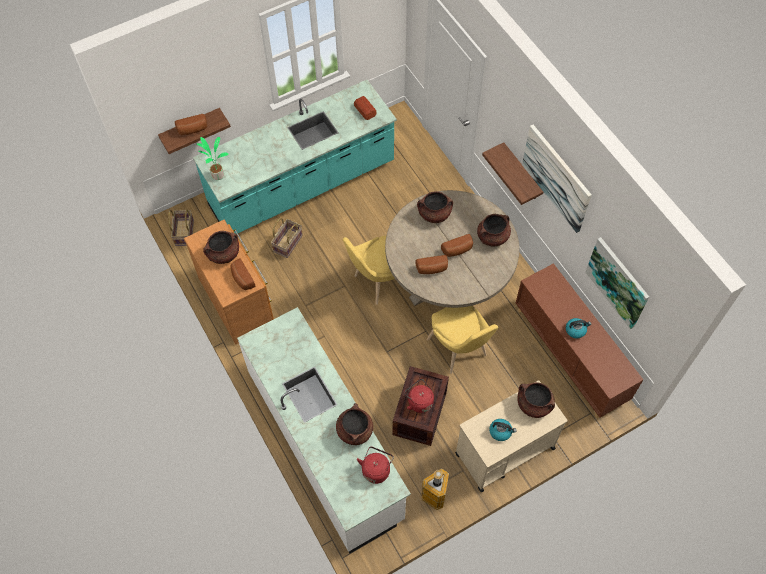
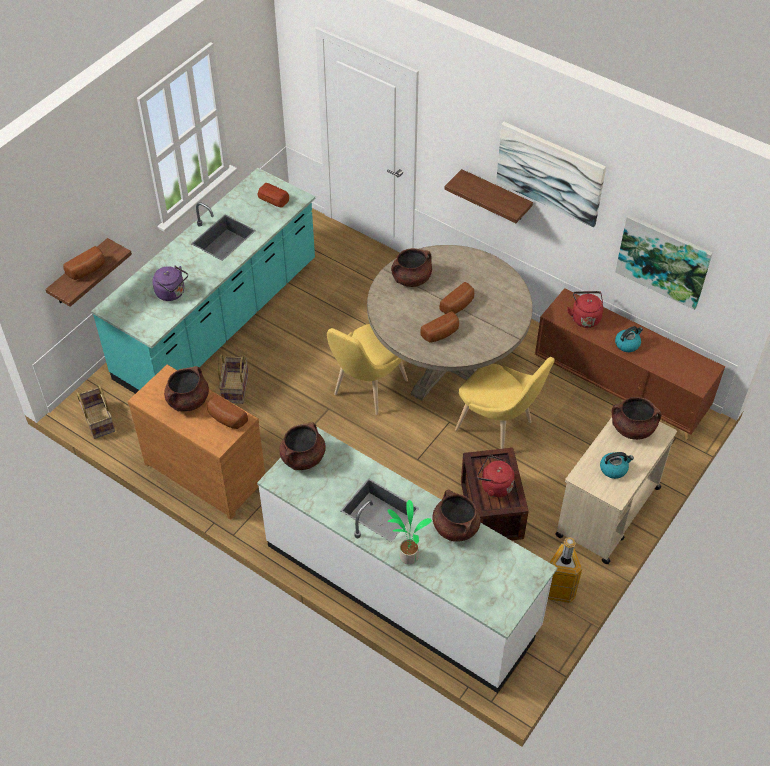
camera: 25 degrees left, 10 degrees down
(217, 174) = (133, 319): potted plant -> potted plant (407, 555)
(254, 163) = (172, 293): none -> purple kettle
(376, 469) = (504, 558): red kettle -> red kettle (585, 317)
(492, 237) = (489, 280): brown cooking pot -> brown cooking pot (303, 458)

